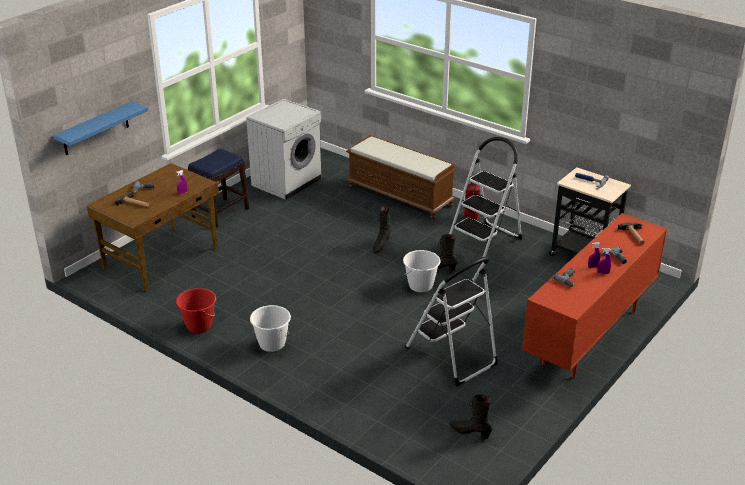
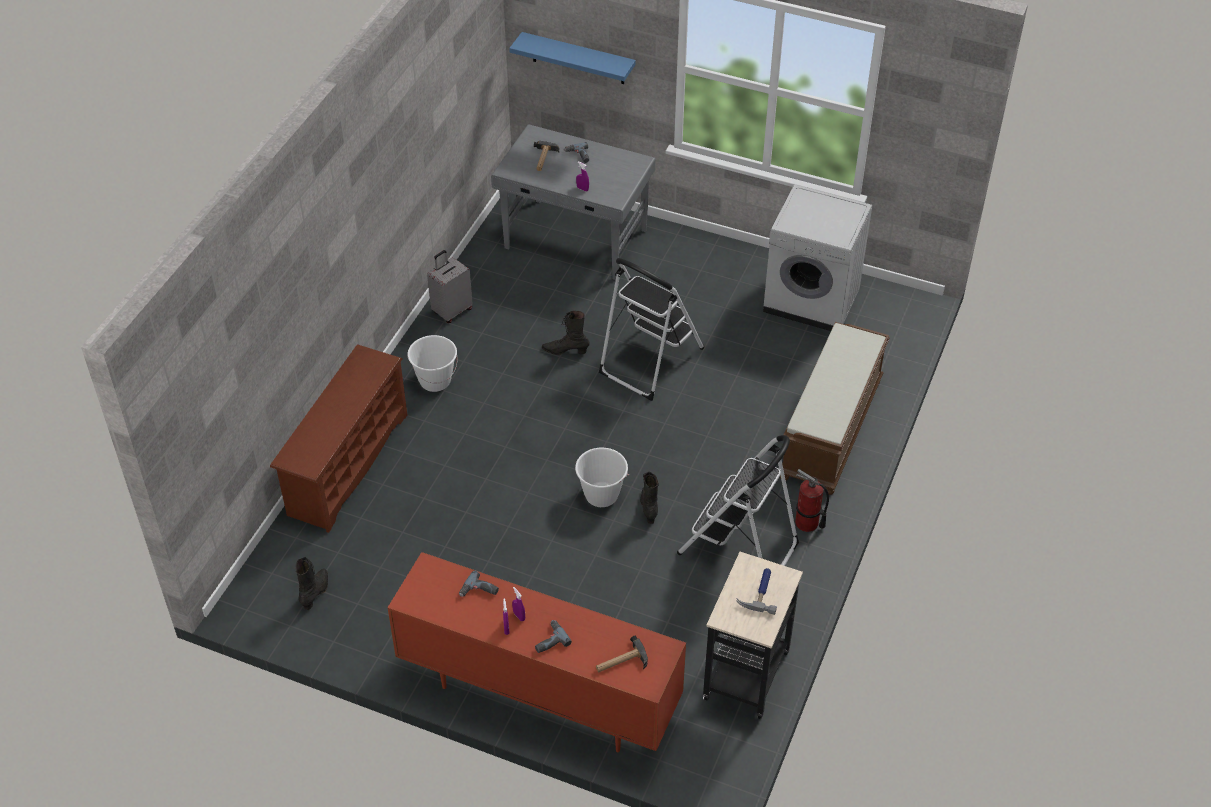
camera: 75 degrees right, 15 degrees up
(162, 258) = (576, 240): brown desk -> grey desk
(199, 326) = (452, 311): red bucket -> grey suitcase
(220, 213) = (700, 259): stool -> none
(340, 401) = (347, 464): none -> brown shoe rack
(381, 245) = (685, 435): black boot -> black boot (565, 351)
(452, 357) = (453, 553): step ladder -> step ladder (649, 361)

